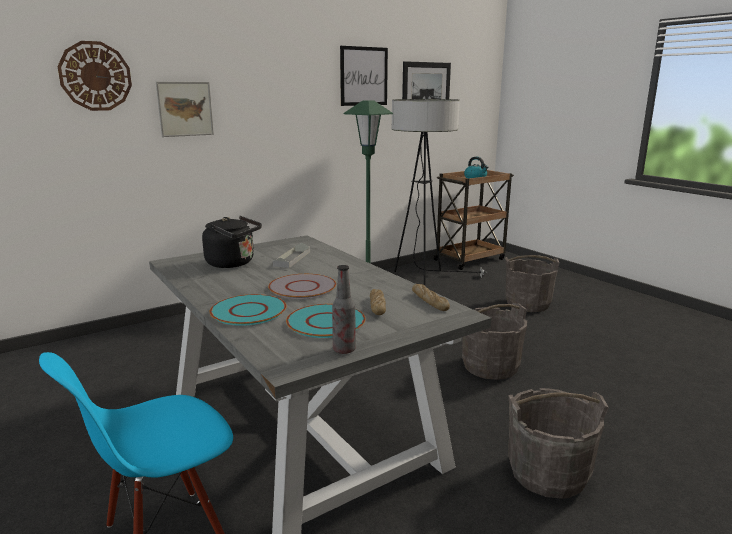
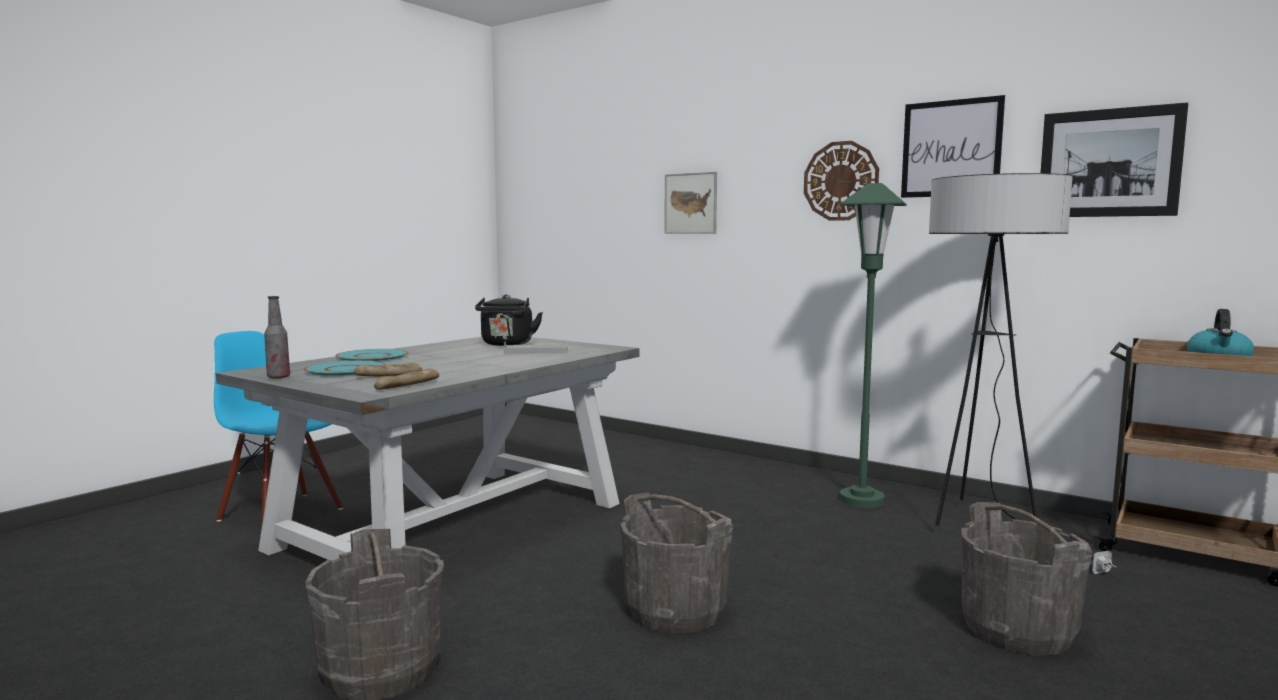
camera: 70 degrees right, 10 degrees down
(95, 76) = (619, 172): wall clock -> wall clock (841, 181)
(303, 287) = (441, 360): grey plate -> none

